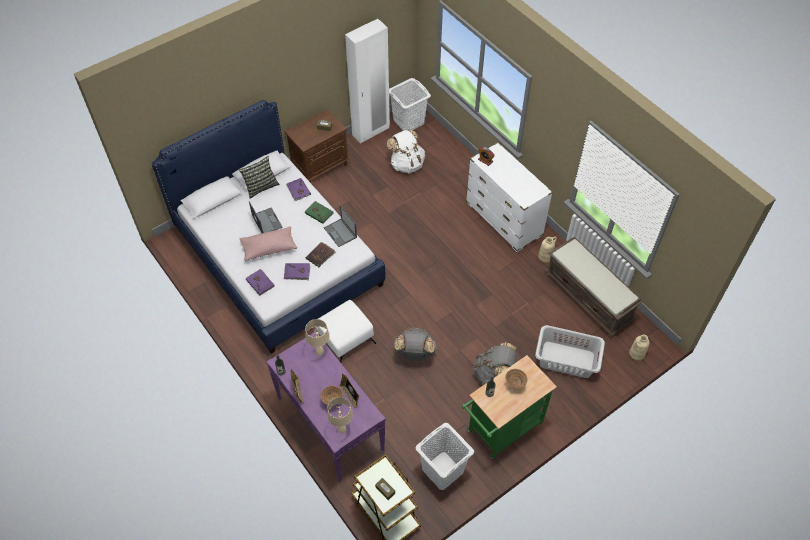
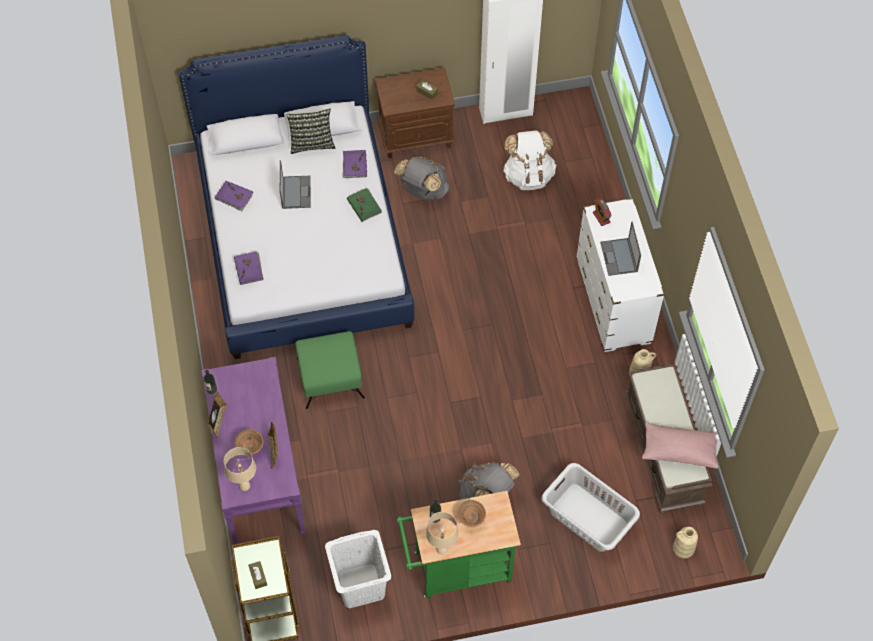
camera: 25 degrees right, 5 degrees up
(269, 248) = (281, 228): pink pillow -> pink pillow (679, 450)
(297, 272) = (298, 273): purple book -> purple book (234, 197)
(320, 255) = (337, 262): brown book -> none
(320, 352) = (267, 384): beige table lamp -> beige table lamp (442, 549)
(340, 233) = (376, 242): laptop -> laptop (619, 257)
(345, 339) = (330, 377): white ottoman -> green ottoman
(408, 122) = (562, 116): white laundry basket -> none
(415, 353) = (404, 430): grey backpack -> grey backpack (423, 191)

